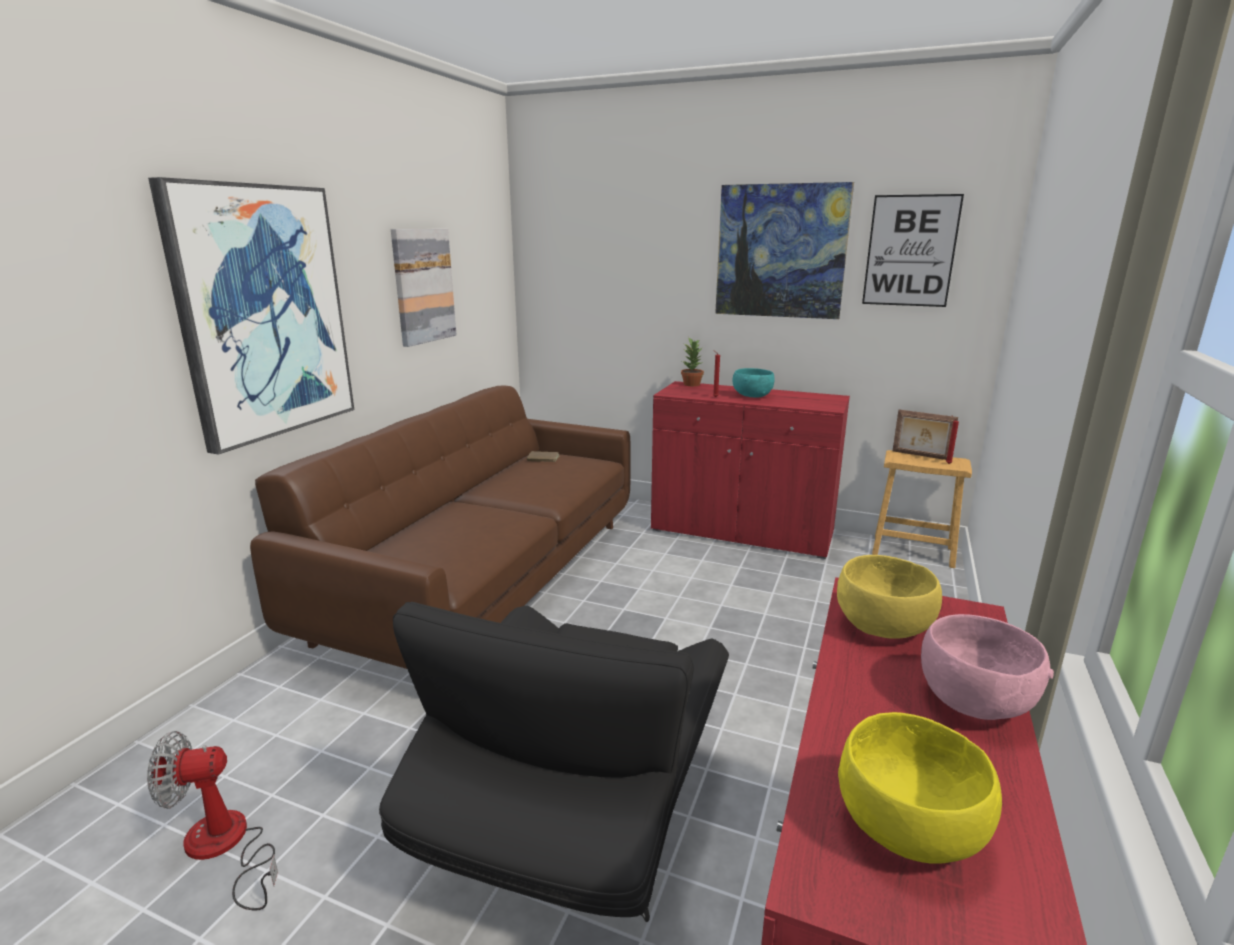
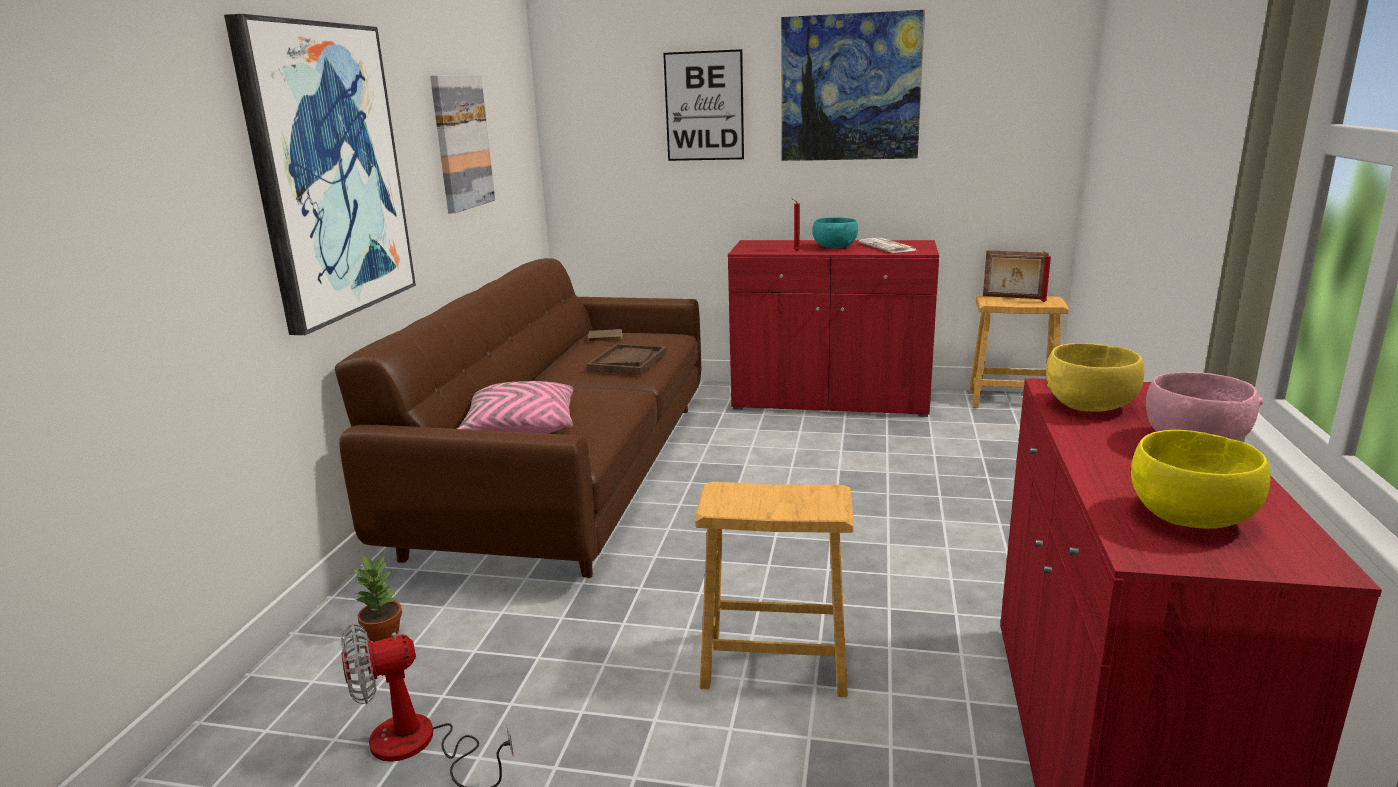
camera: 10 degrees left, 0 degrees up
(418, 544) = (521, 428): none -> pink pillow
(547, 485) = (628, 361): none -> brown tray
(573, 814) = (775, 663): black armchair -> brown stool
(692, 384) = (761, 241): potted plant -> potted plant (384, 632)
(801, 400) = (888, 247): none -> newspaper
(910, 251) = (987, 81): picture -> picture (704, 106)

